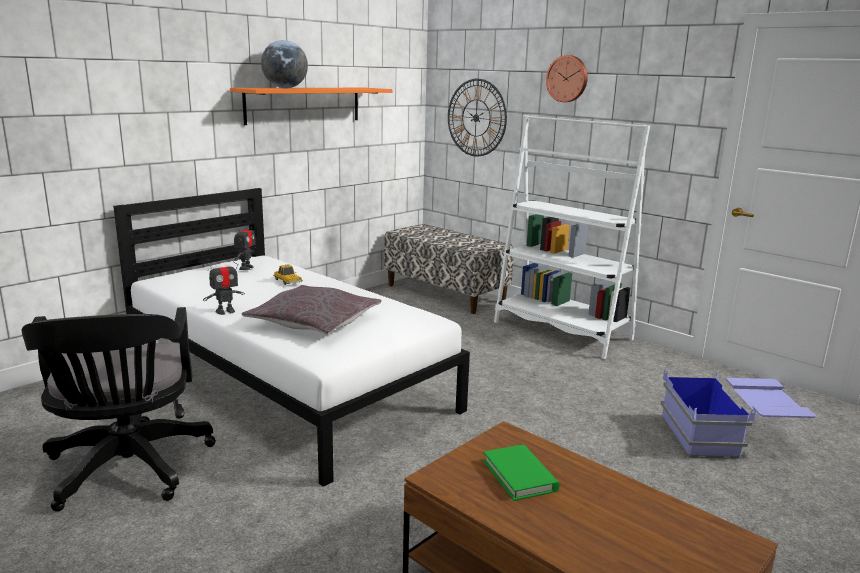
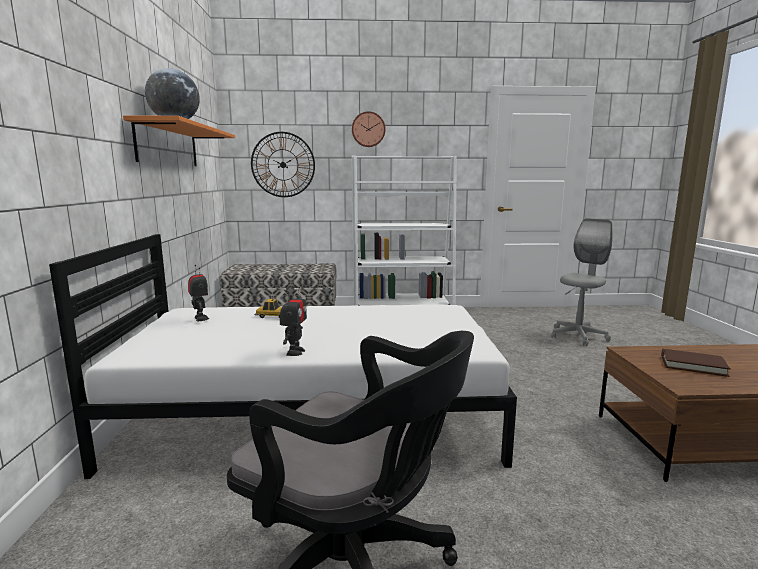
camera: 45 degrees left, 5 degrees down
(314, 322) = (387, 333): grey pillow -> none
(519, 475) = (693, 365): green book -> brown book
(728, 438) = (578, 336): blue storage box -> grey office chair

